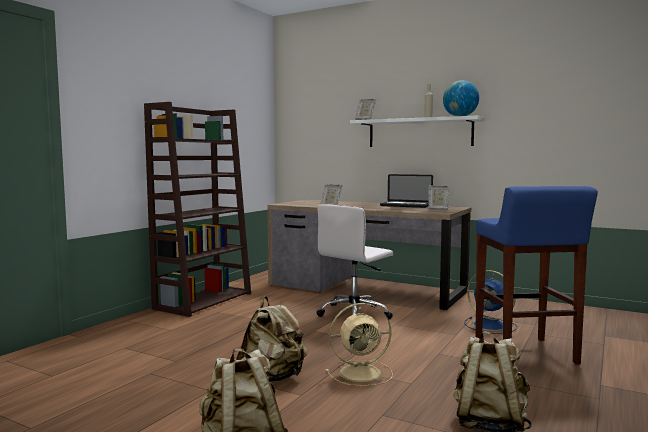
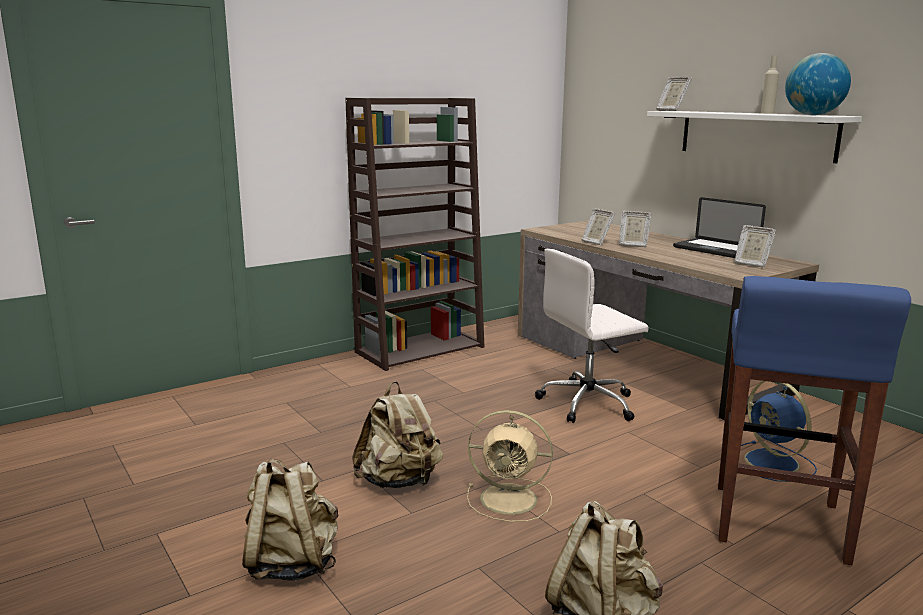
camera: 25 degrees right, 10 degrees up
(355, 206) = (632, 245): none -> picture frame

